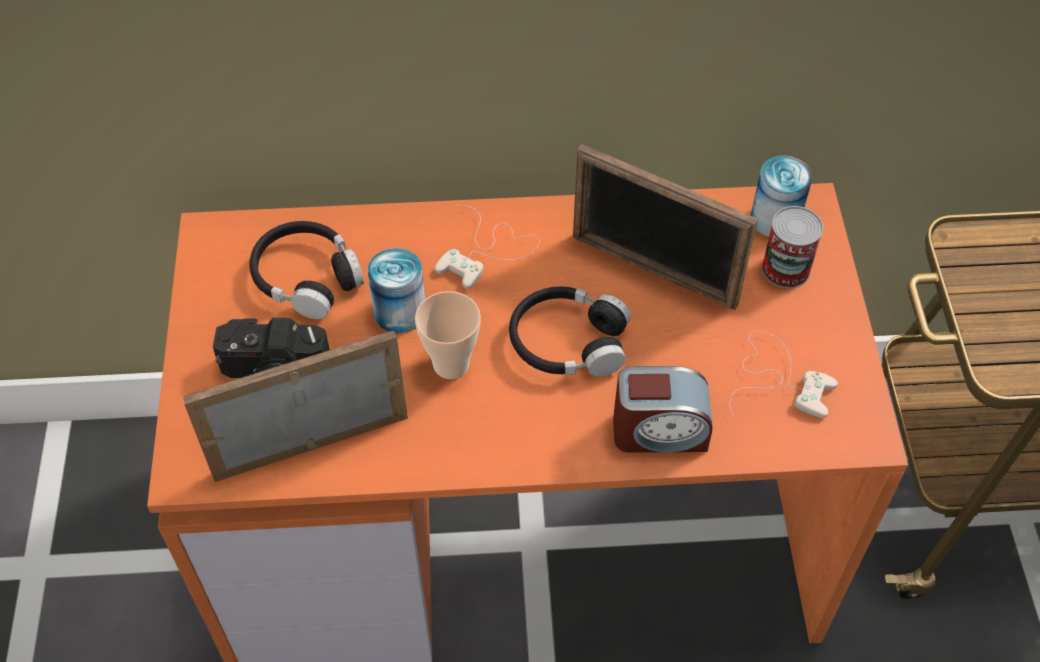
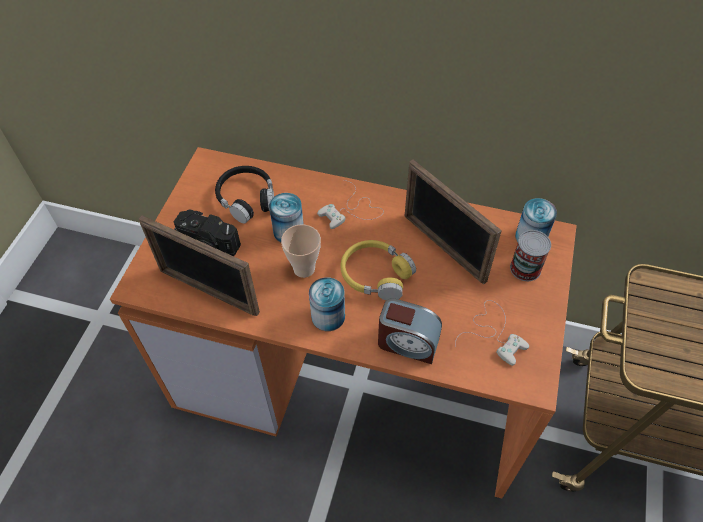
camera: 20 degrees right, 0 degrees up
(311, 445) = (208, 291): picture frame -> picture frame turned 150 degrees counterclockwise
(521, 427) = (328, 316): none -> can
(568, 342) = (376, 275): black headphones -> yellow headphones

